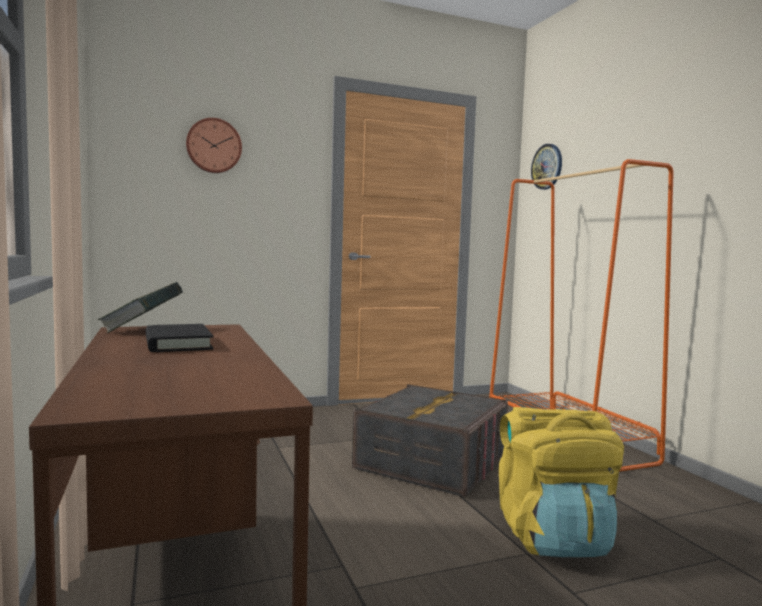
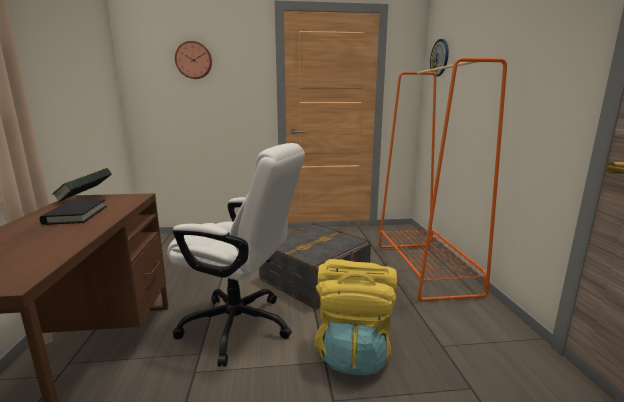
camera: 15 degrees right, 10 degrees up
(378, 528) = (242, 327): none -> white office chair

